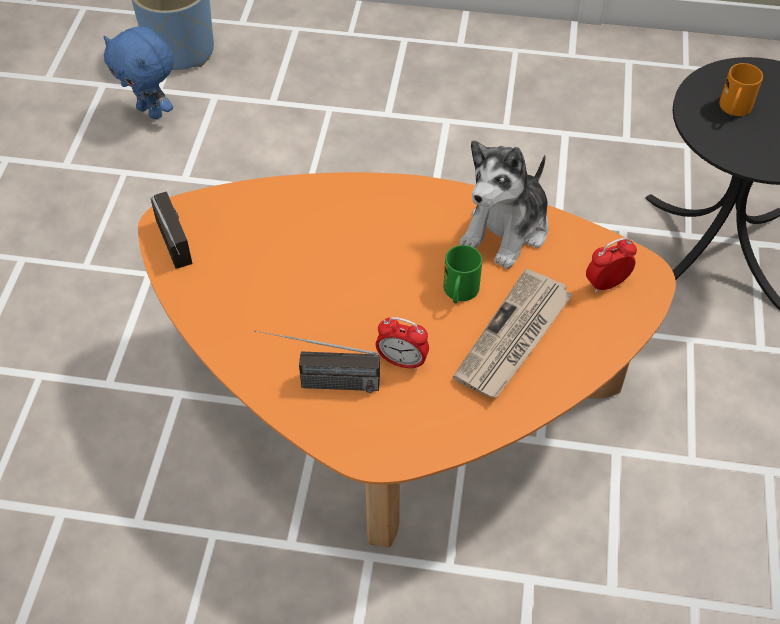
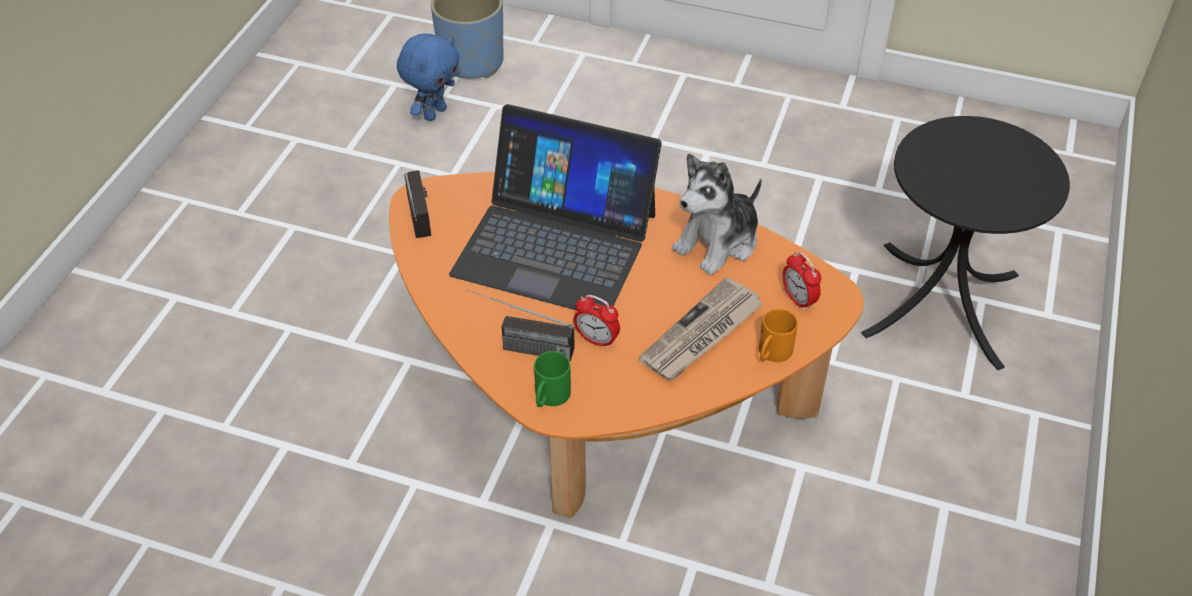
camera: 10 degrees right, 5 degrees down
(151, 111) = (434, 113): blue plush toy -> blue plush toy turned 105 degrees counterclockwise
(332, 254) = (556, 243): none -> laptop
(460, 293) = (662, 290): green mug -> green mug (550, 398)
(606, 284) = (798, 299): alarm clock -> alarm clock turned 105 degrees counterclockwise
(734, 109) = (953, 161): orange mug -> orange mug (772, 354)

